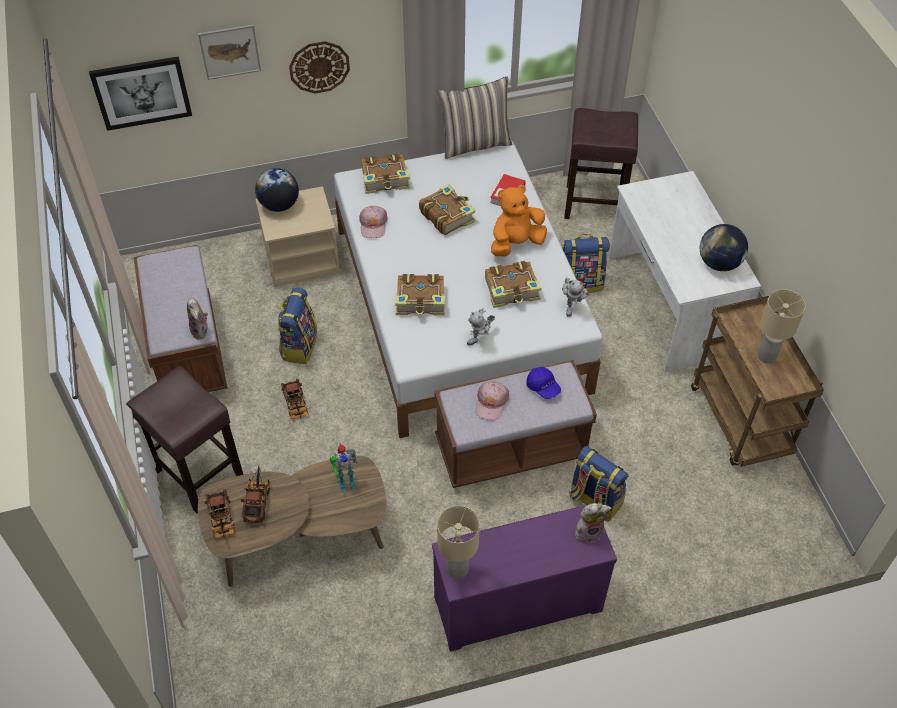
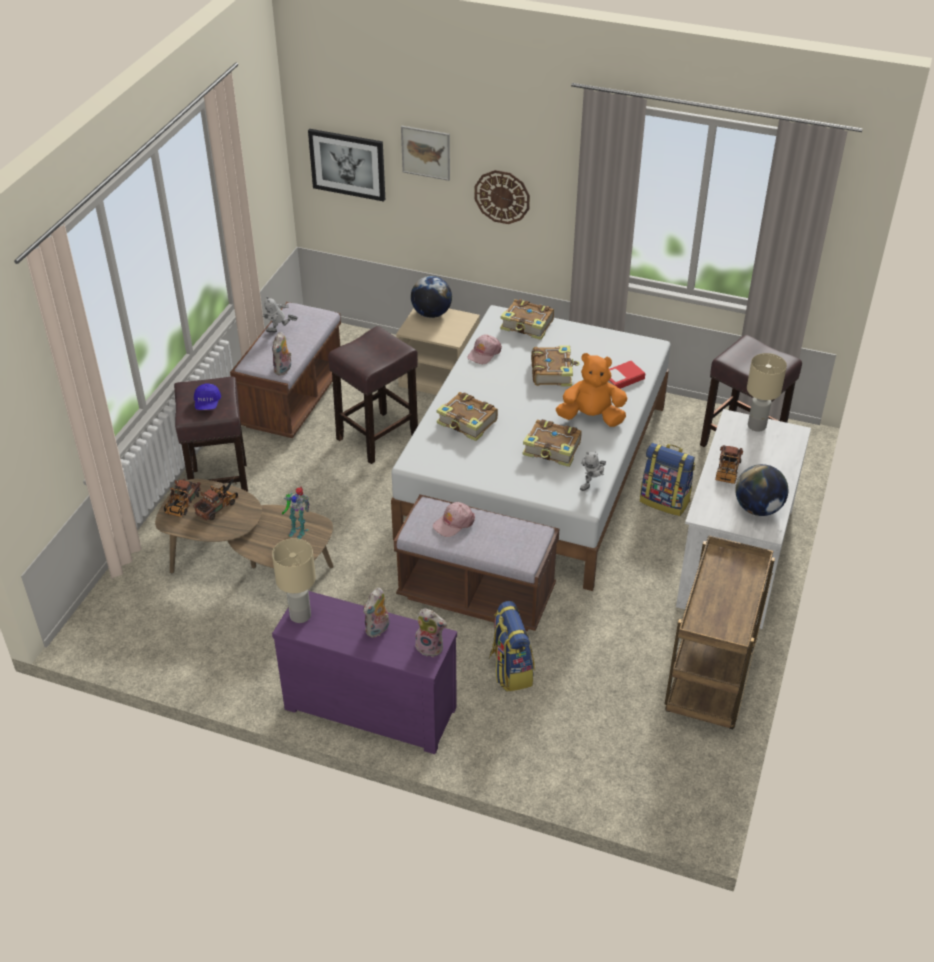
camera: 35 degrees right, 10 degrees down
(296, 406) = (335, 477): toy truck -> toy truck (727, 473)
(299, 345) = (378, 436): backpack -> brown stool
(475, 144) = (633, 331): pillow -> none
(480, 339) = (488, 471): toy robot -> toy robot (280, 332)
(533, 542) = (378, 630): none -> plush toy
(543, 387) = (509, 533): blue cap -> blue cap (207, 404)
(767, 355) = (726, 598): beige table lamp -> beige table lamp (757, 425)

